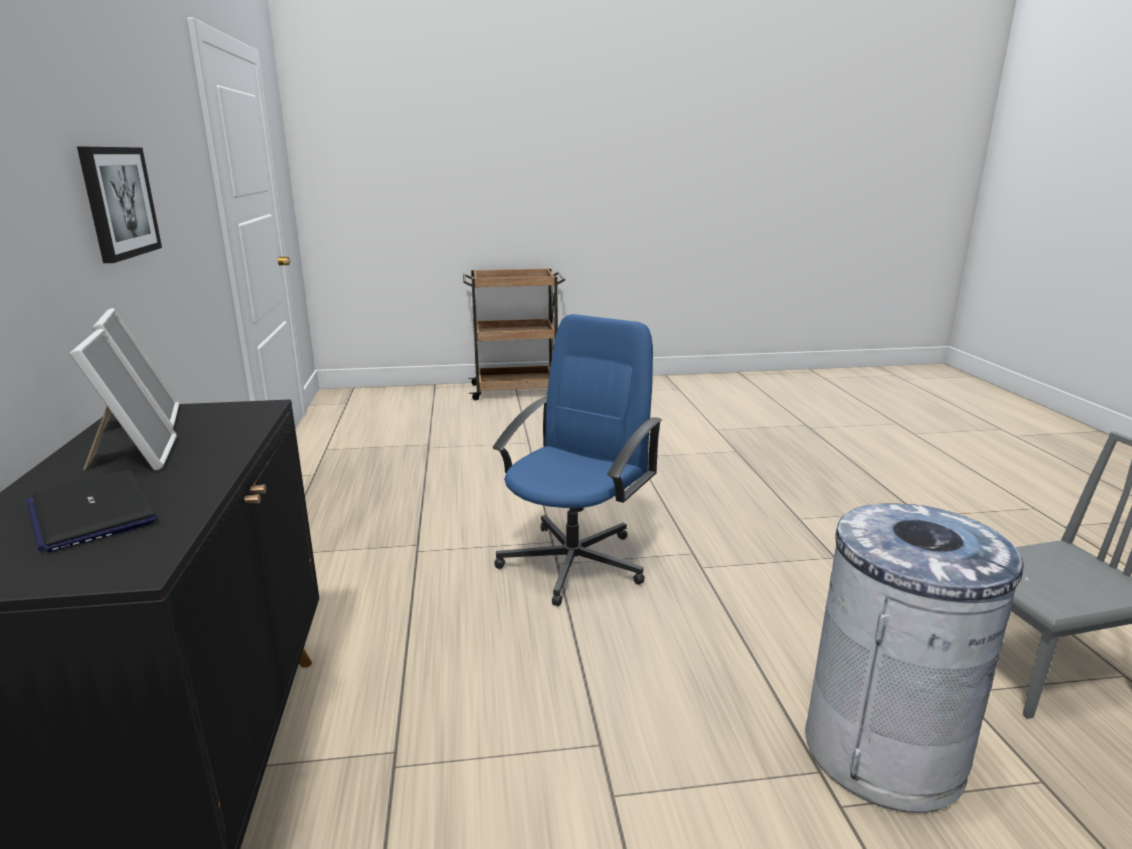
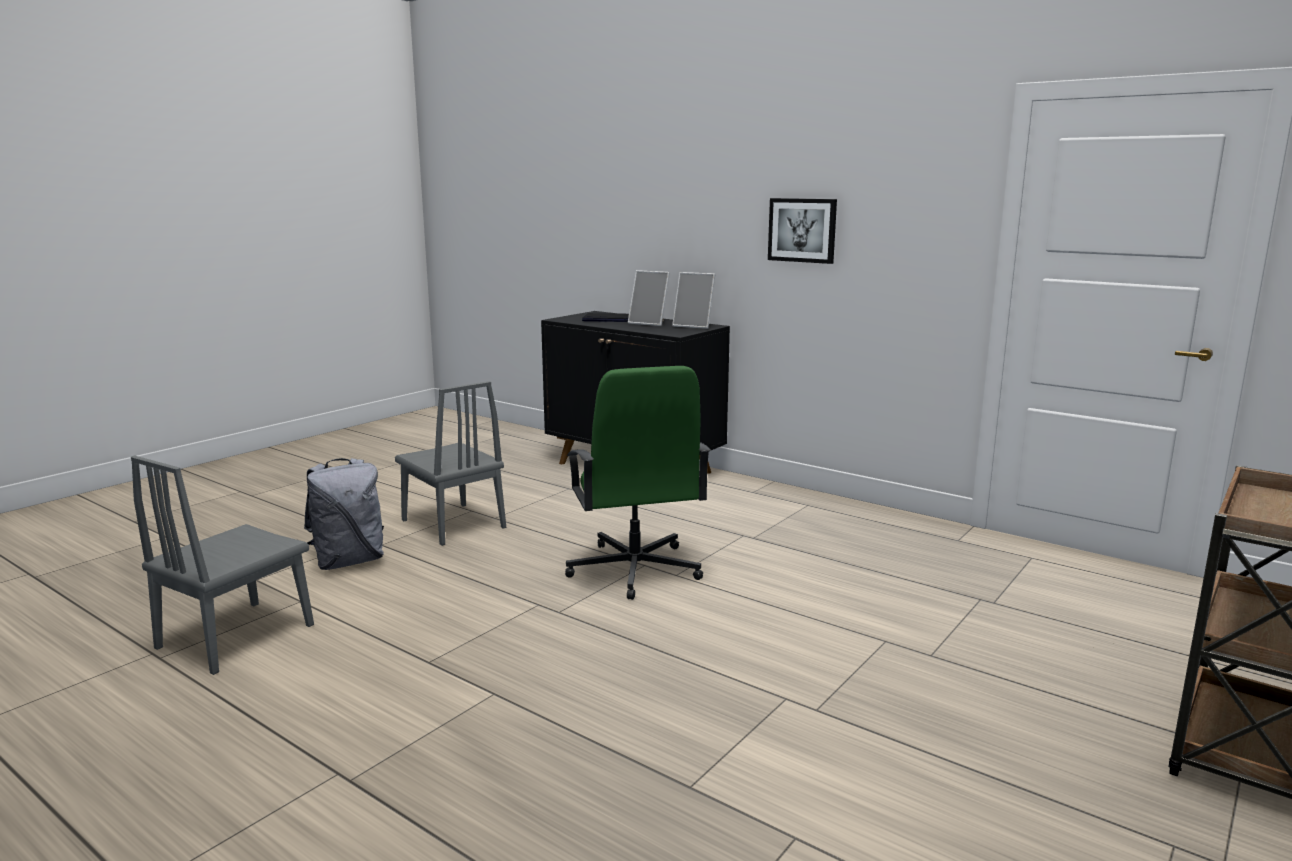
camera: 135 degrees right, 5 degrees down
(575, 562) = (634, 570): blue office chair -> green office chair
(674, 767) = (453, 524): none -> grey chair
(884, 750) = (349, 561): grey trash can -> grey backpack

